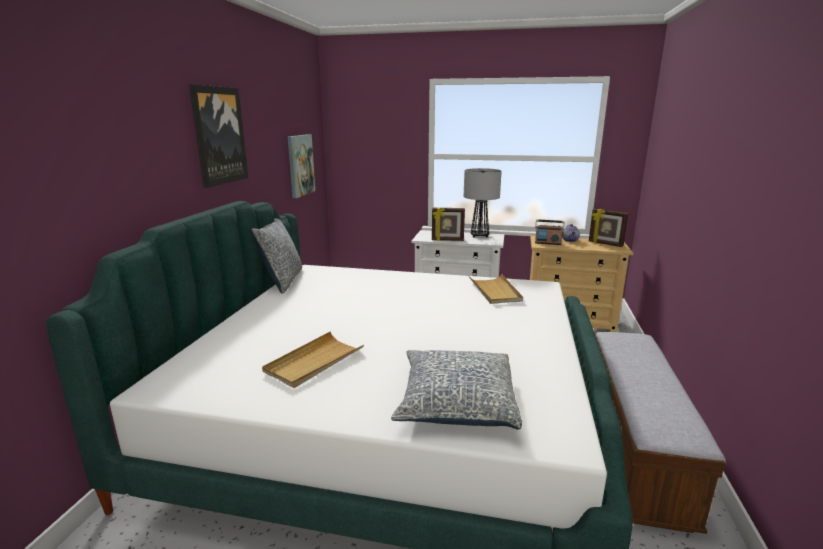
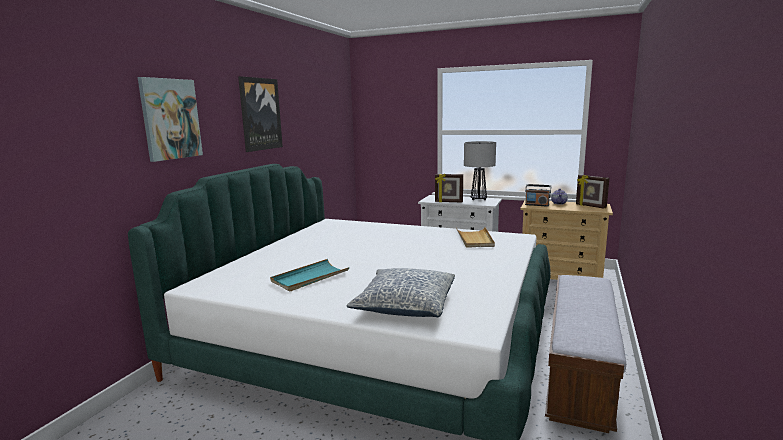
camera: 10 degrees right, 5 degrees down
(282, 281) = (305, 228): pillow -> none
(300, 165) = (329, 140): picture -> picture (170, 119)
(314, 362) = (310, 277): beige tray -> turquoise tray

